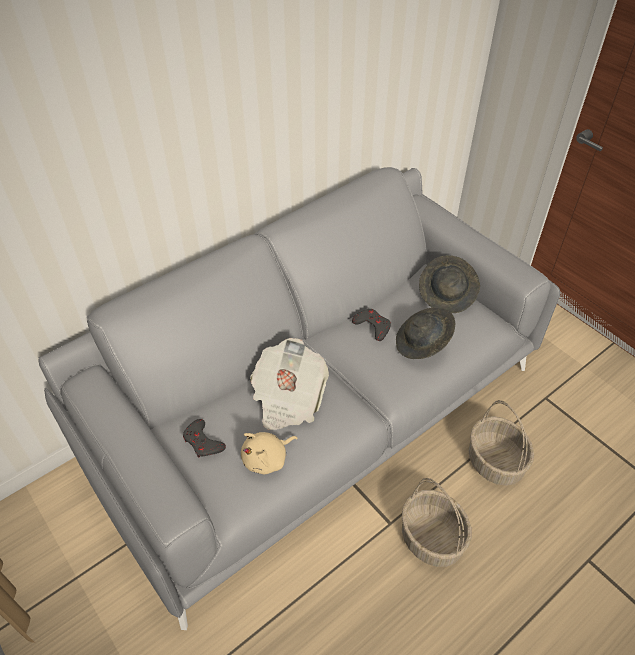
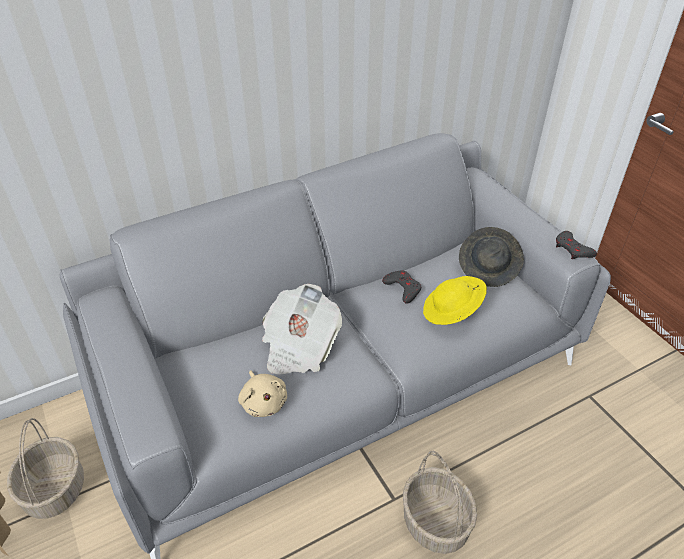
camera: 10 degrees right, 5 degrees down
(203, 442) = (203, 376): grey game controller -> grey game controller (572, 249)
(267, 459) = (263, 402): beige plush toy -> beige plush toy turned 90 degrees counterclockwise
(423, 343) = (452, 312): grey hat -> yellow hat
(494, 461) = (520, 453): basket -> basket (54, 489)

